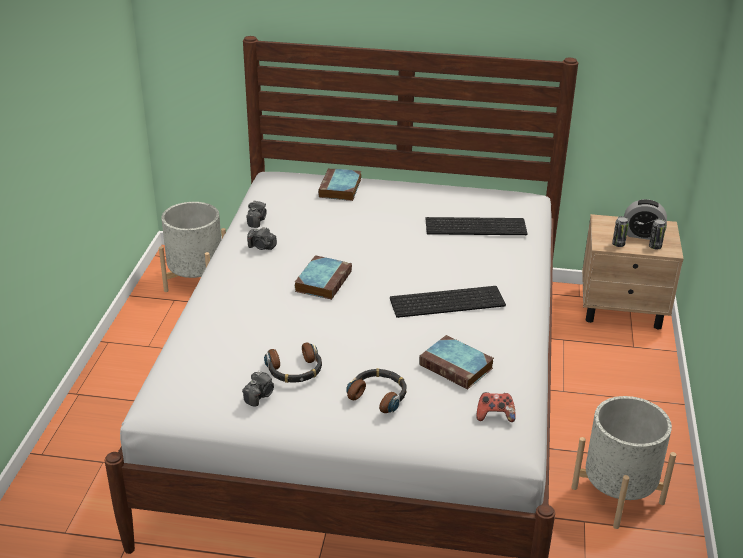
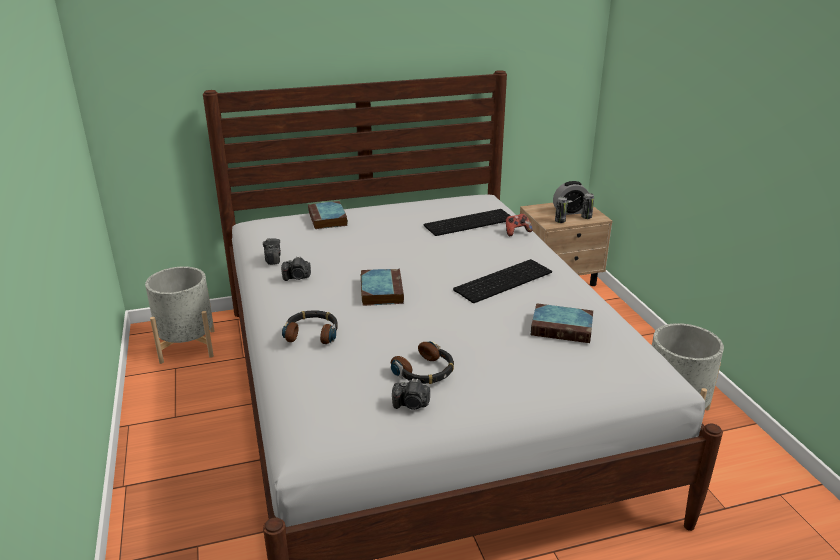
camera: 25 degrees left, 5 degrees down
(259, 395) = (411, 404): camera -> camera turned 90 degrees clockwise
(379, 395) = (521, 370): headphones -> headphones (312, 333)
(495, 415) = (631, 358): game controller -> game controller (516, 232)

